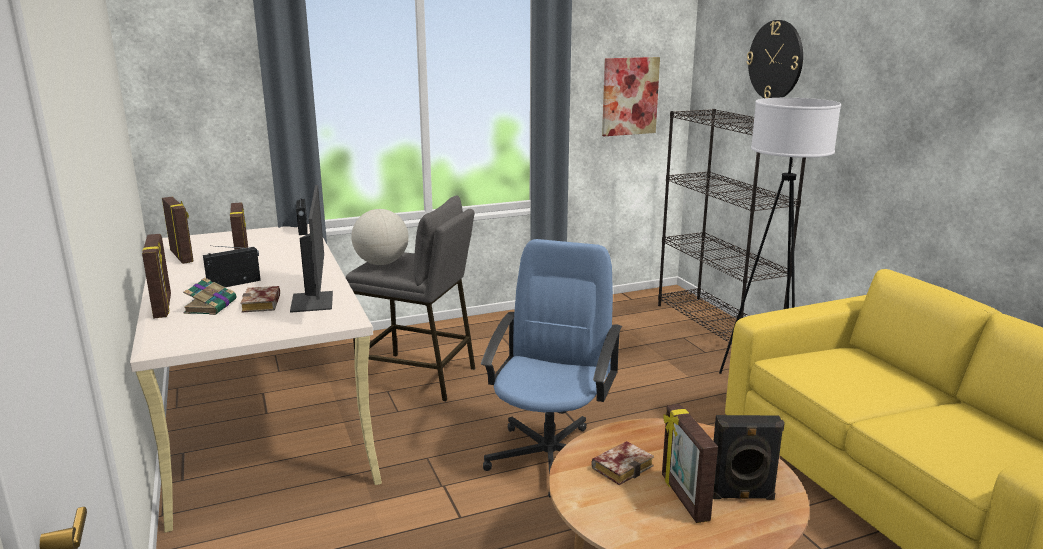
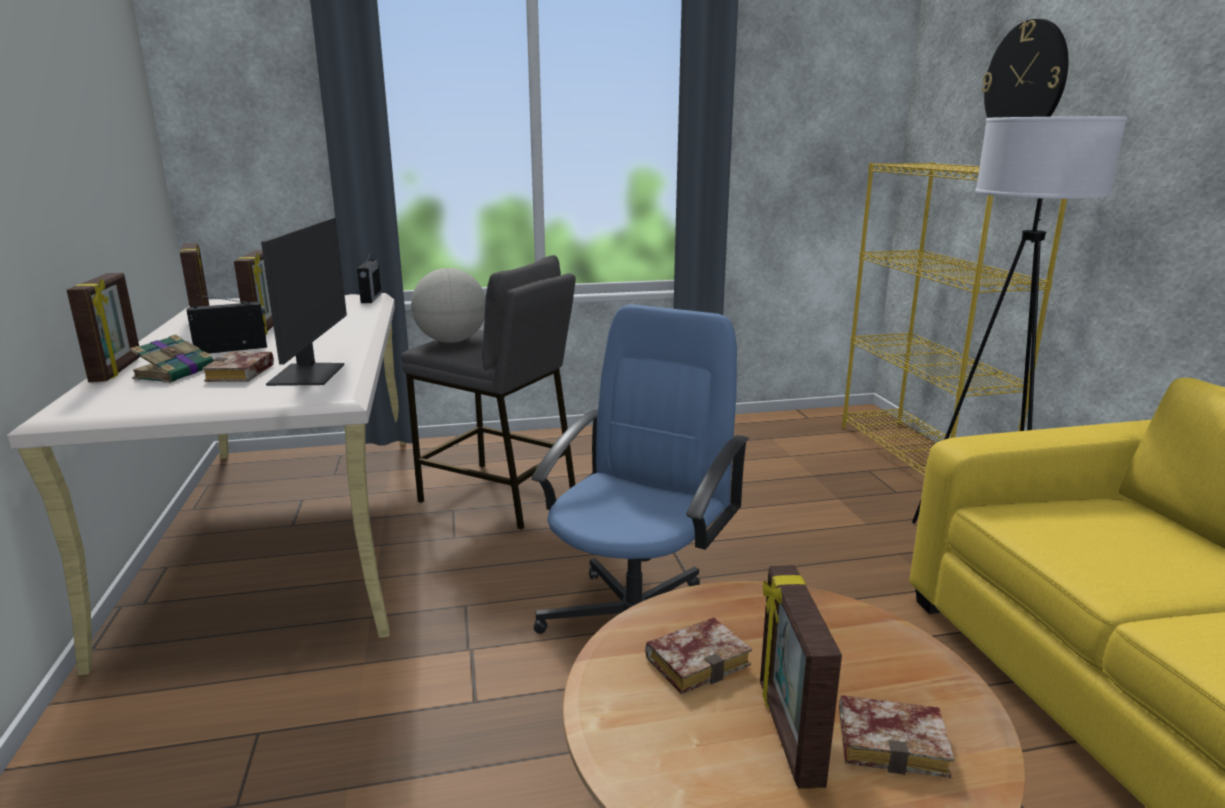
camera: 10 degrees right, 0 degrees up
(629, 96) = (817, 147): picture -> none
(717, 325) = (919, 457): black bookcase -> yellow bookcase
(741, 496) = (895, 742): black speaker -> book

